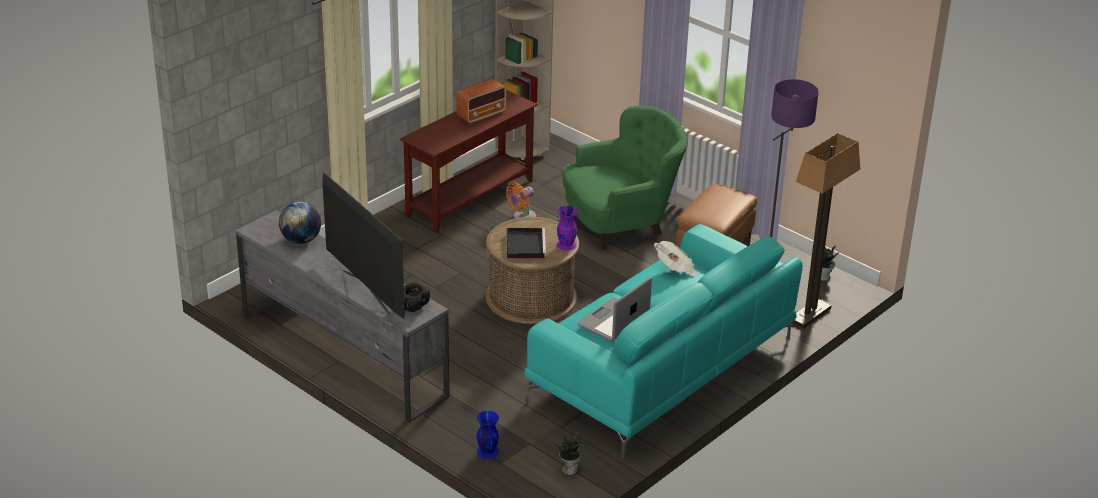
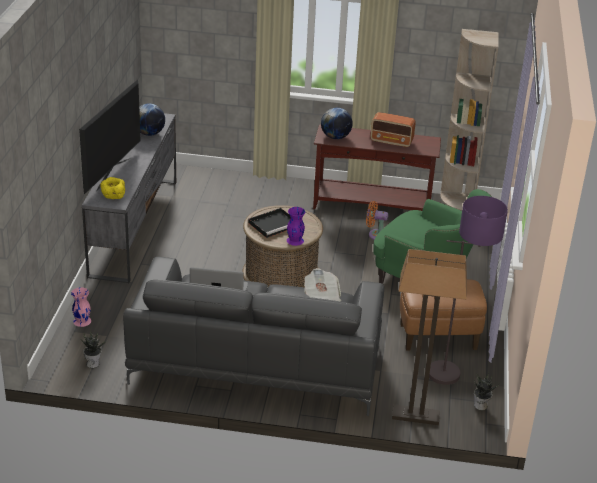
camera: 55 degrees right, 0 degrees up
(413, 307) = (113, 196): black bowl -> yellow bowl
(437, 139) = (335, 137): none -> globe
(487, 451) = (82, 321): blue vase -> pink vase
(660, 369) = (256, 363): turquoise sofa -> grey sofa

